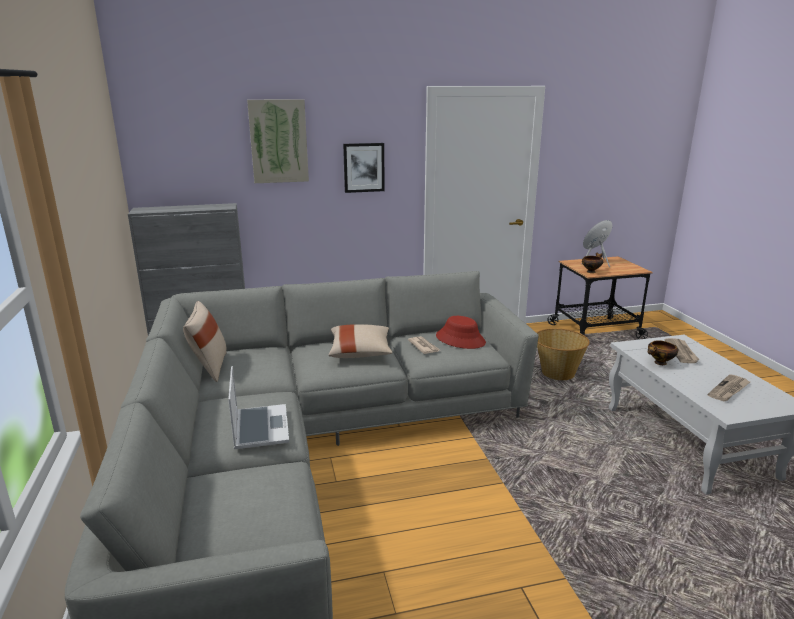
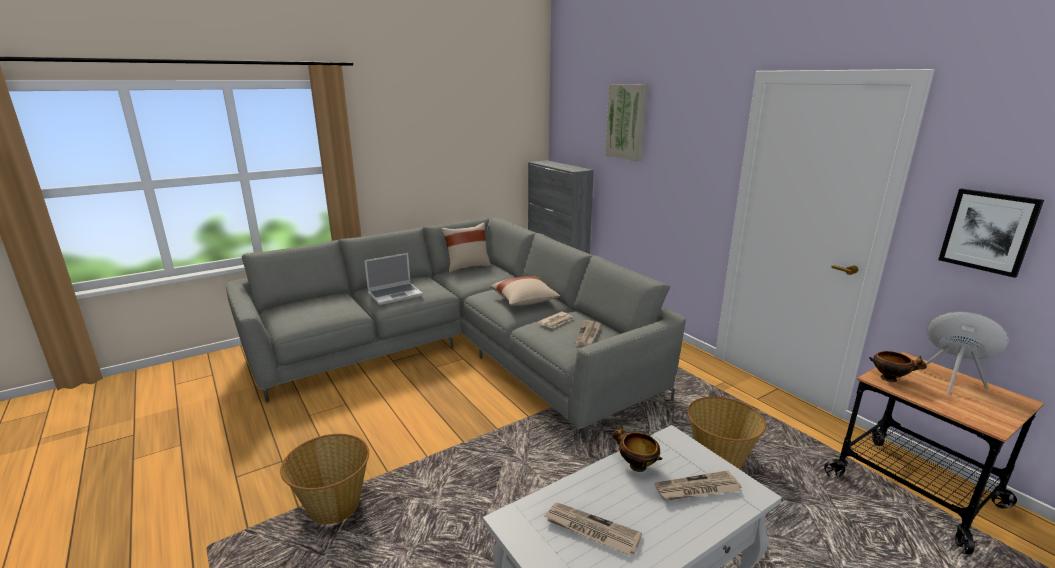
camera: 70 degrees right, 0 degrees up
(363, 167) = (684, 156): picture -> picture (988, 231)
(460, 339) = (588, 335): red hat -> newspaper
(592, 589) = (333, 506): none -> basket

